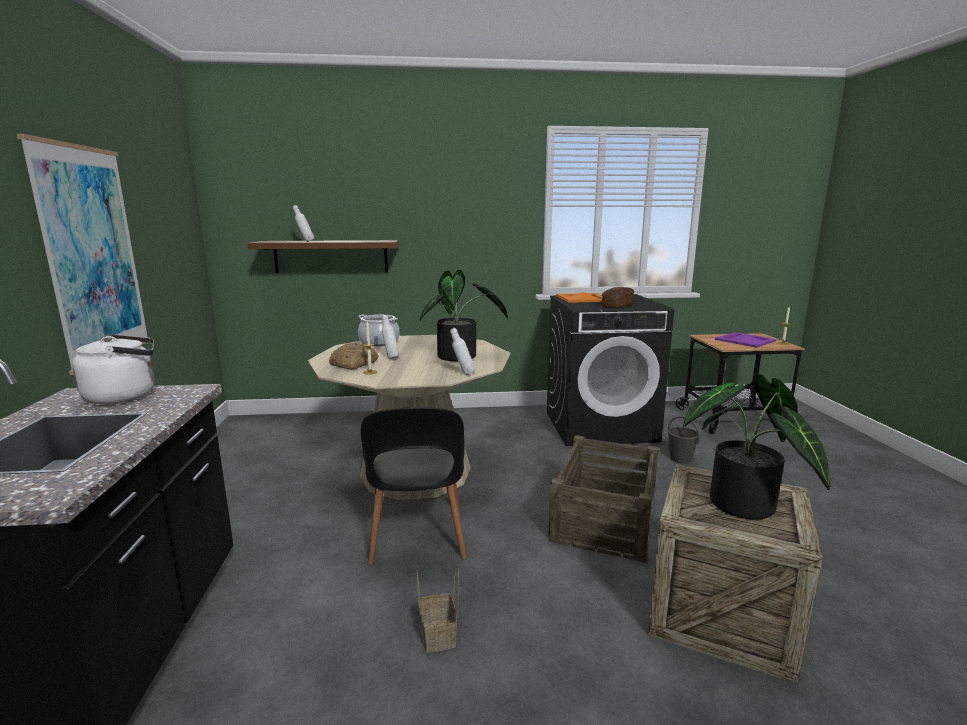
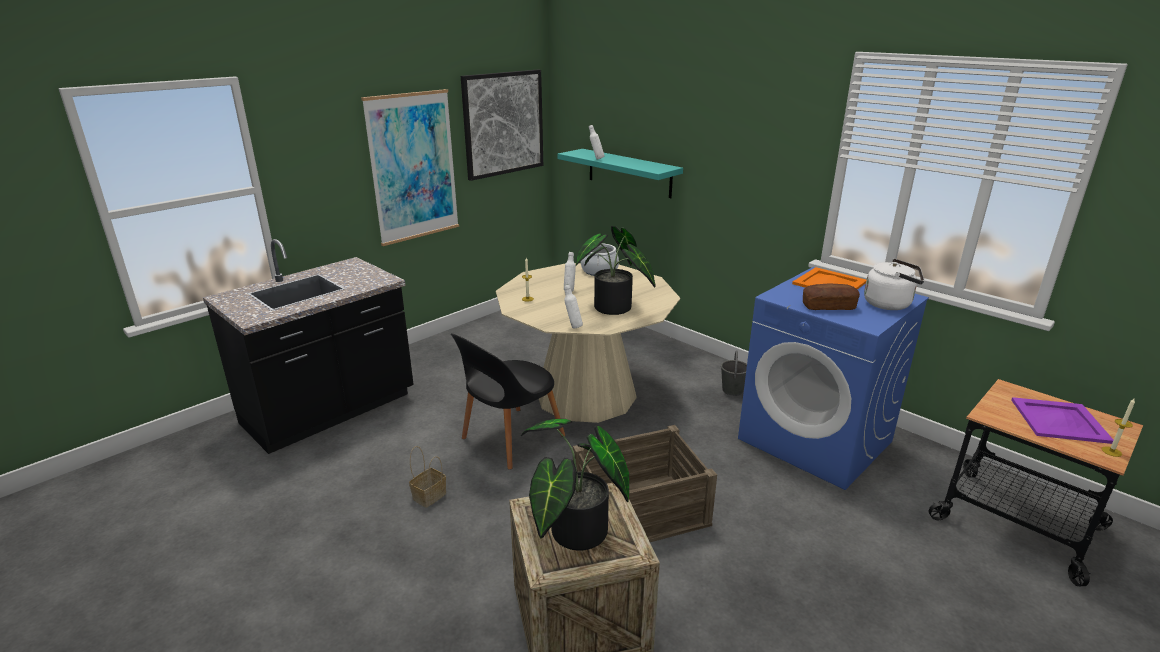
camera: 50 degrees right, 10 degrees up
(126, 396) = (360, 272): white kettle -> white kettle (890, 304)
(168, 211) = (503, 123): none -> picture
(331, 256) = (629, 173): brown shelf -> turquoise shelf
(354, 364) = (536, 287): bread -> none
(600, 426) = (816, 440): black washing machine -> blue washing machine
(680, 458) = (826, 515): grey bucket -> grey bucket (732, 390)

